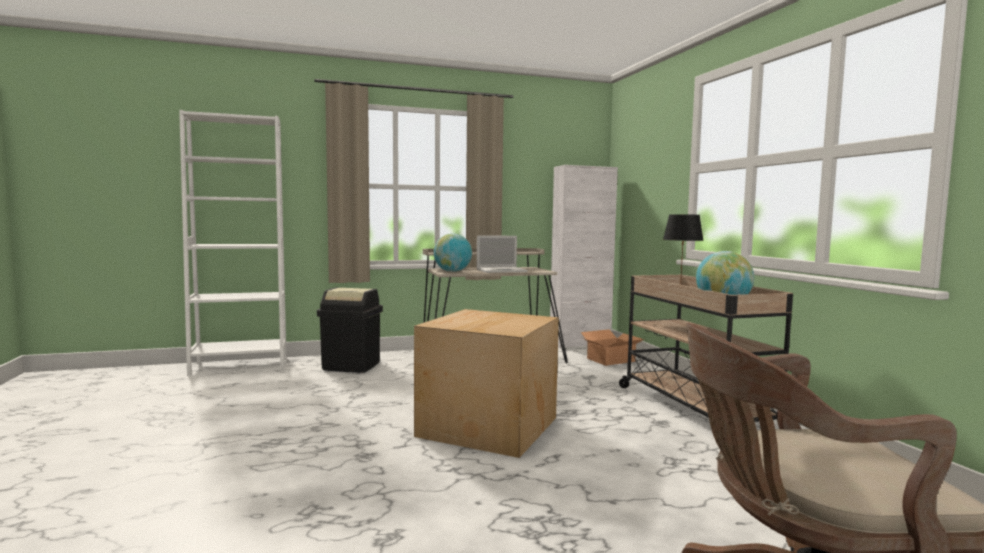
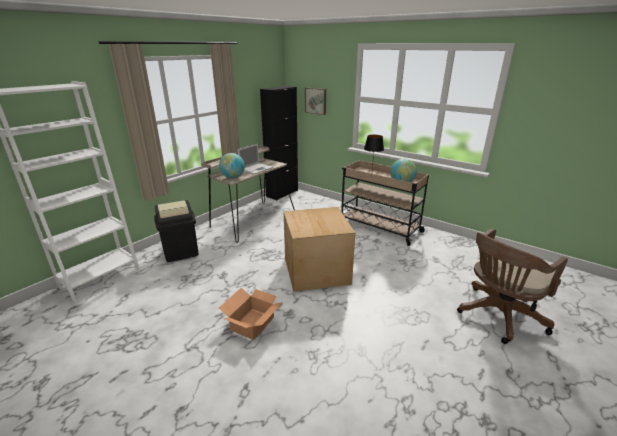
camera: 35 degrees left, 20 degrees up
(580, 343) = (282, 193): white cabinet -> black cabinet
(611, 360) = (311, 203): cardboard box -> cardboard box (253, 323)
(642, 185) = (316, 100): none -> picture

